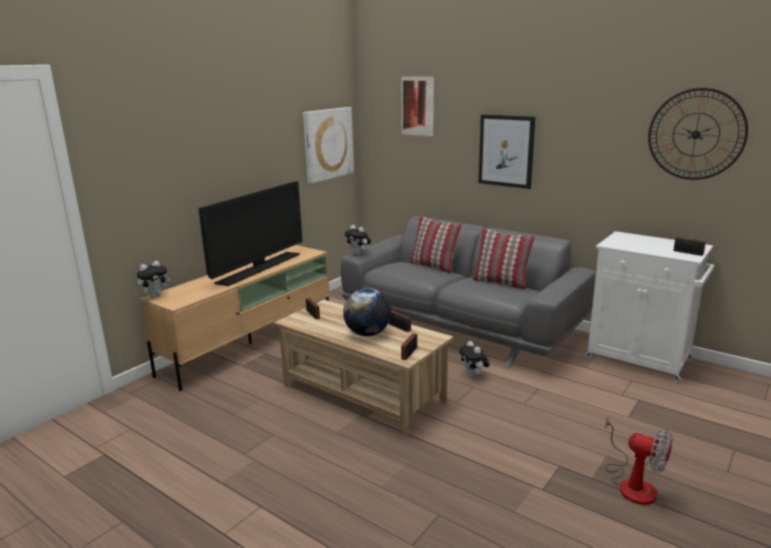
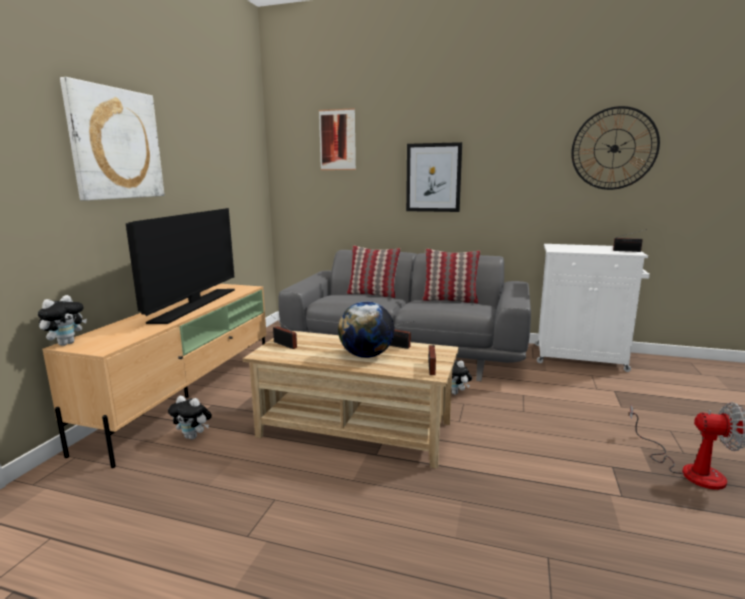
camera: 20 degrees left, 5 degrees down
(328, 144) = (245, 178): picture -> picture (116, 144)
(358, 254) = (296, 287): plush toy -> plush toy (193, 437)

